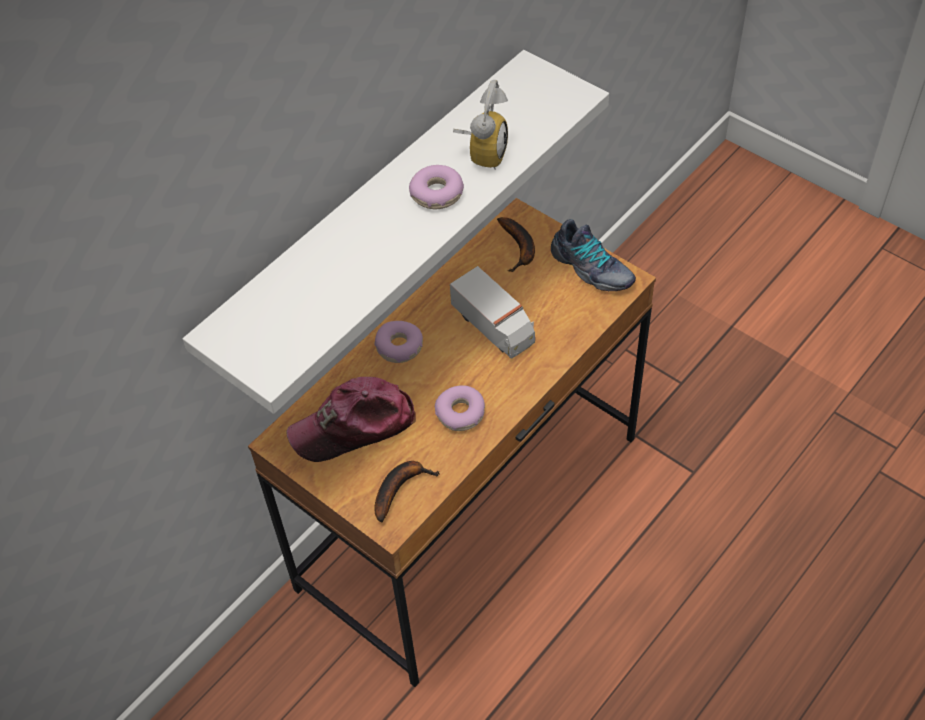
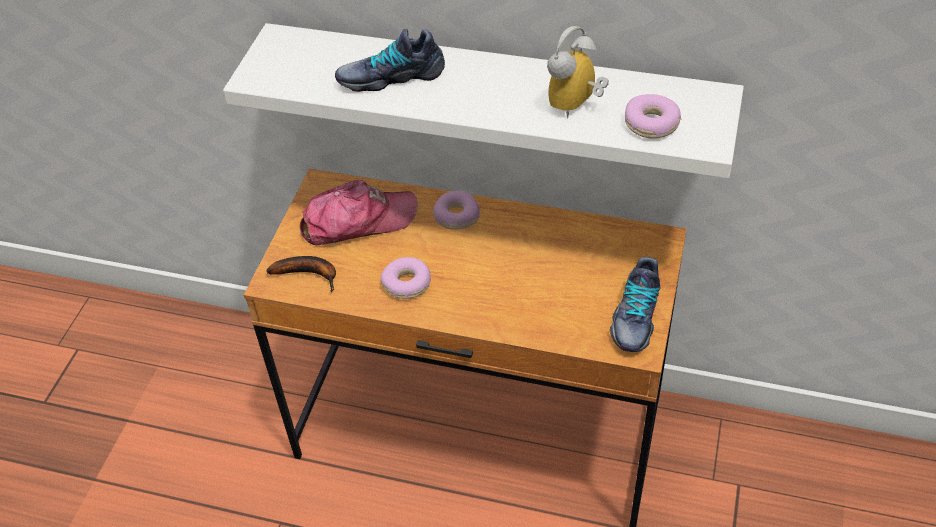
camera: 65 degrees right, 5 degrees down
(349, 263) = (391, 76): none -> shoe
(354, 426) = (357, 221): cap -> cap turned 120 degrees clockwise
(437, 194) = (504, 97): donut -> donut (651, 124)
(482, 153) = (577, 106): alarm clock -> alarm clock turned 135 degrees clockwise
(494, 326) = (518, 270): toy truck -> none
(519, 248) = (624, 253): banana -> none

